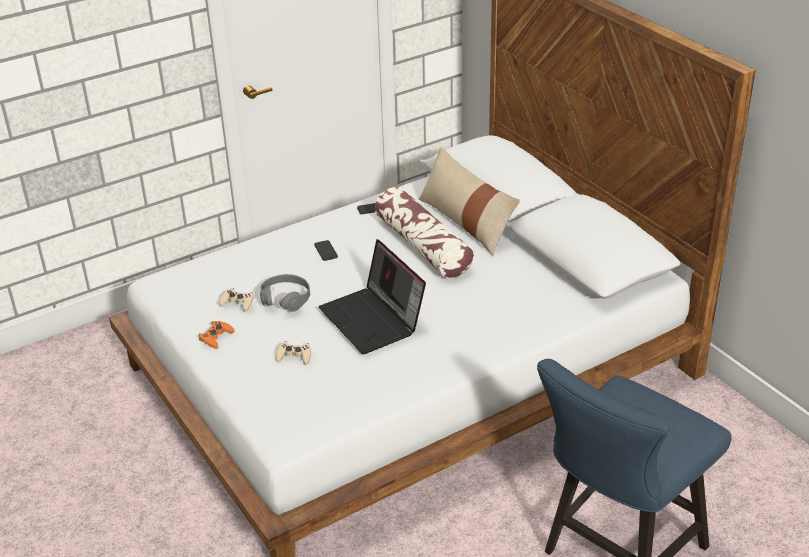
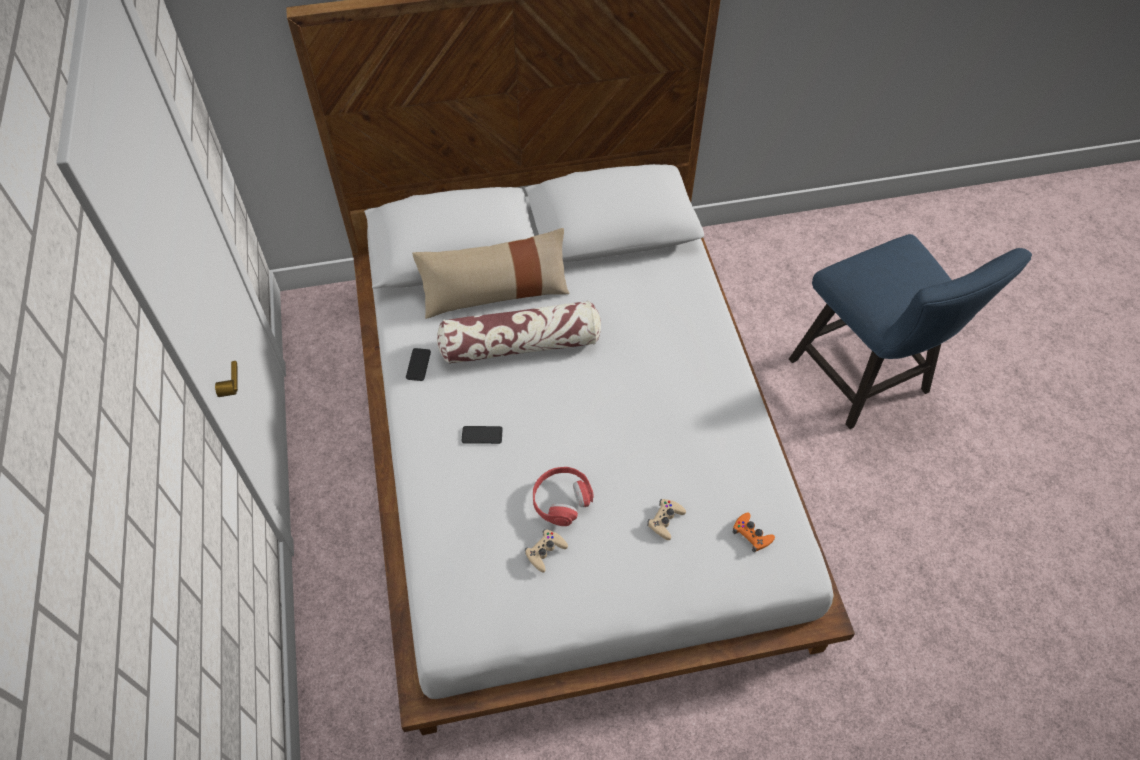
camera: 70 degrees left, 20 degrees up
(216, 337) = (598, 591): orange game controller -> orange game controller (751, 534)
(286, 298) = (561, 499): grey headphones -> red headphones
(373, 320) = (636, 429): laptop -> none

